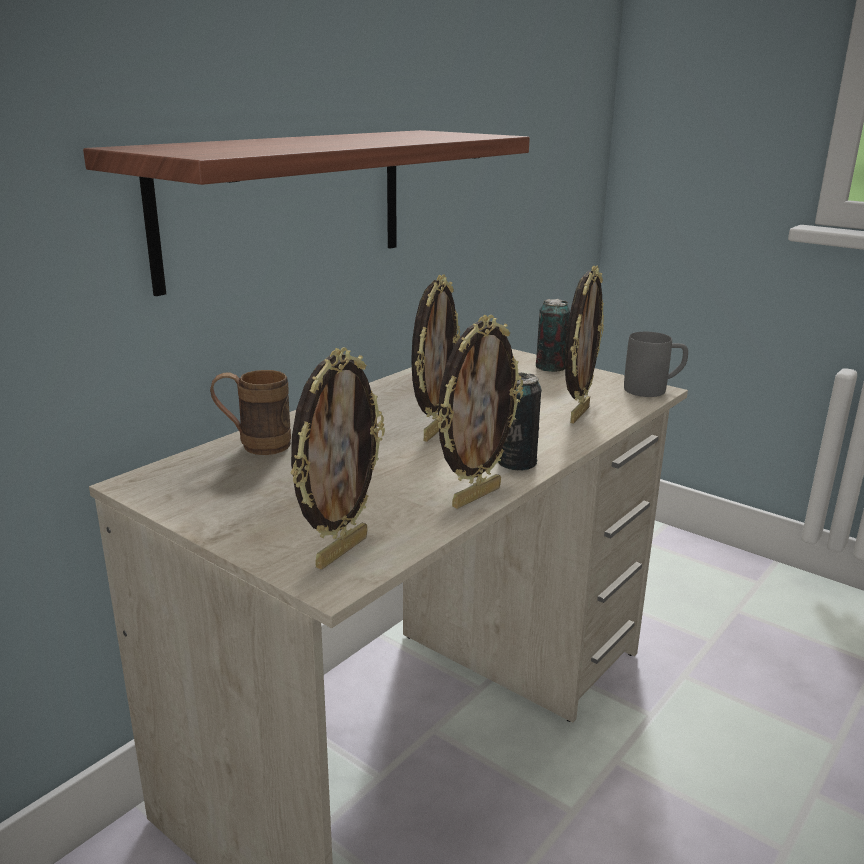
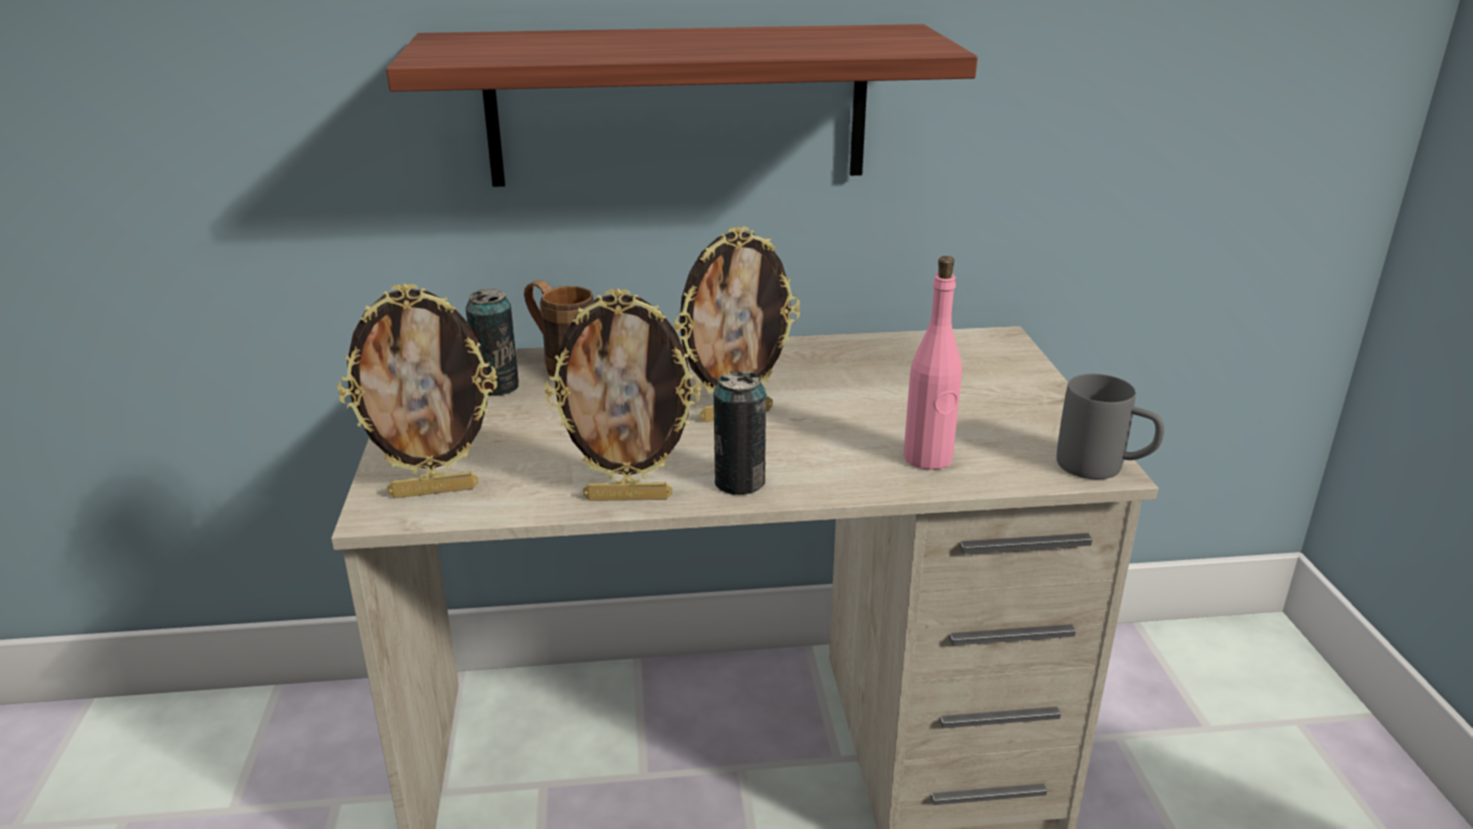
camera: 45 degrees right, 5 degrees up
(550, 367) = (1029, 389): can -> can (497, 387)
(577, 414) = (928, 458): picture frame -> pink bottle

